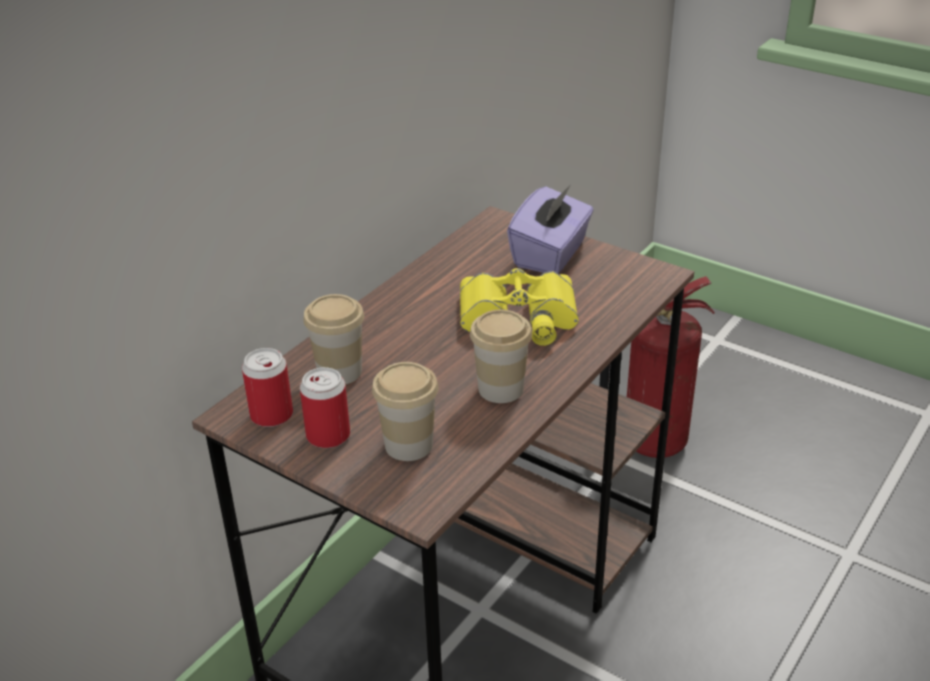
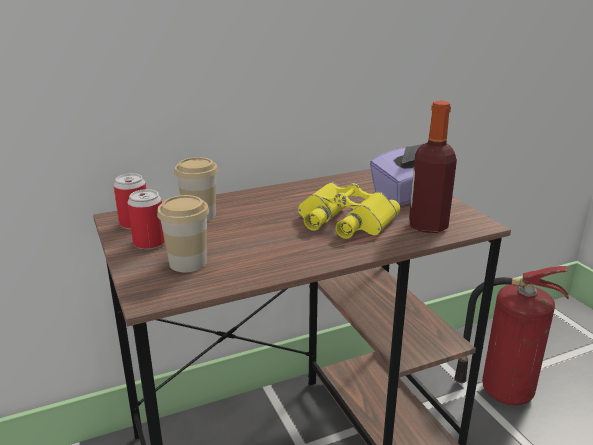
camera: 30 degrees right, 10 degrees down
(500, 389) = (285, 252): cup -> none
(612, 295) = (428, 226): none -> bottle

